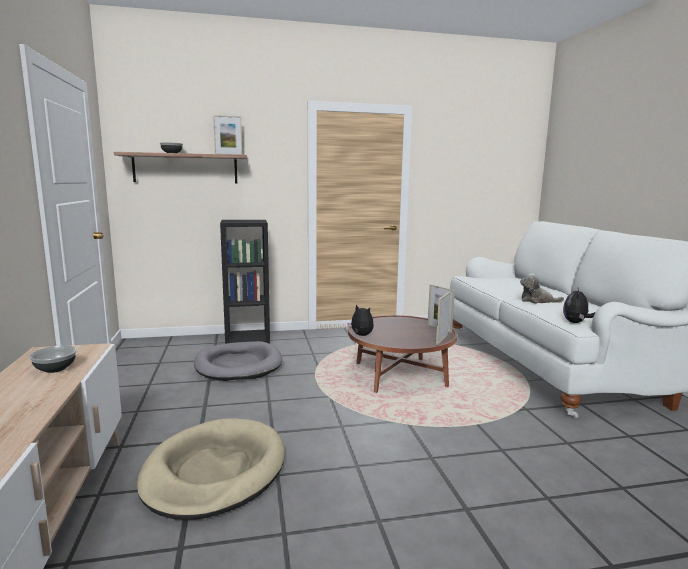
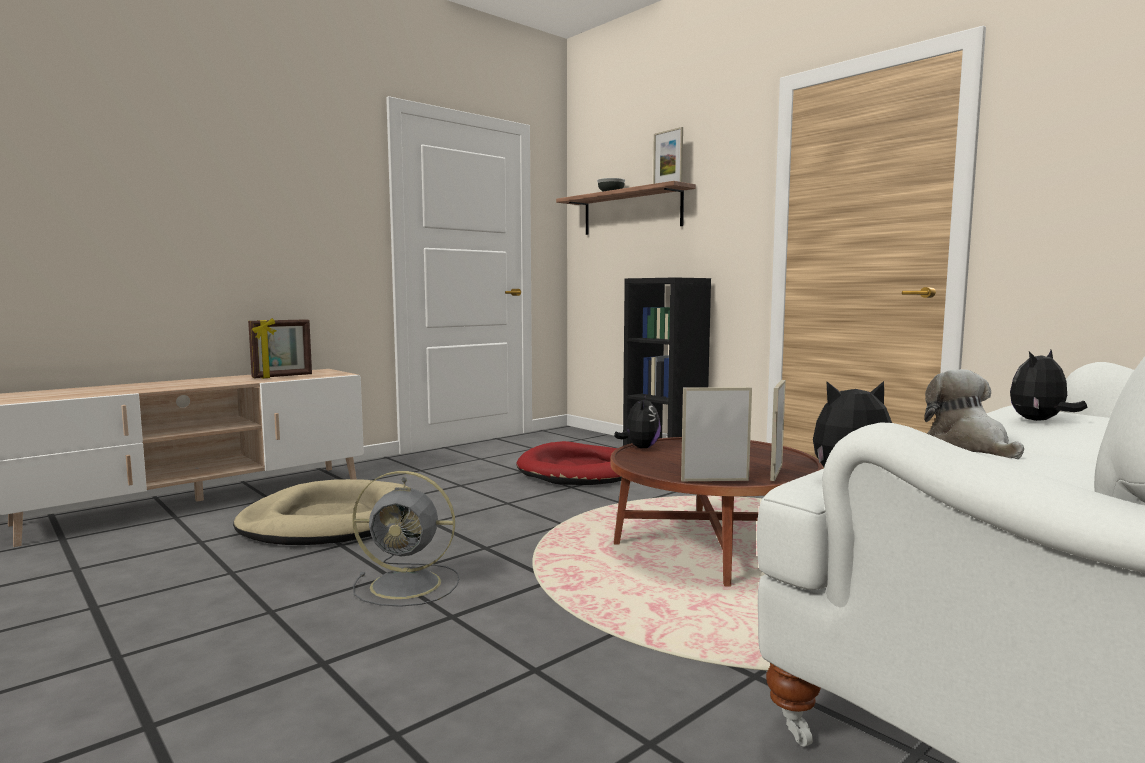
camera: 60 degrees right, 5 degrees down
(55, 369) = (282, 376): bowl -> picture frame
(238, 365) = (581, 471): grey dog bed -> red dog bed
(377, 462) = (409, 584): none -> grey fan
(503, 284) = (1039, 421): none -> plush toy

